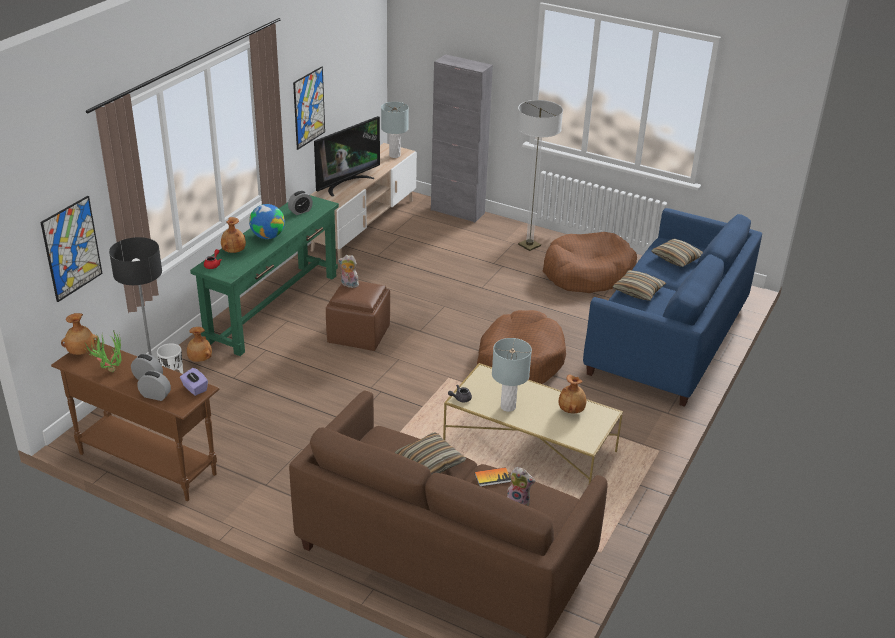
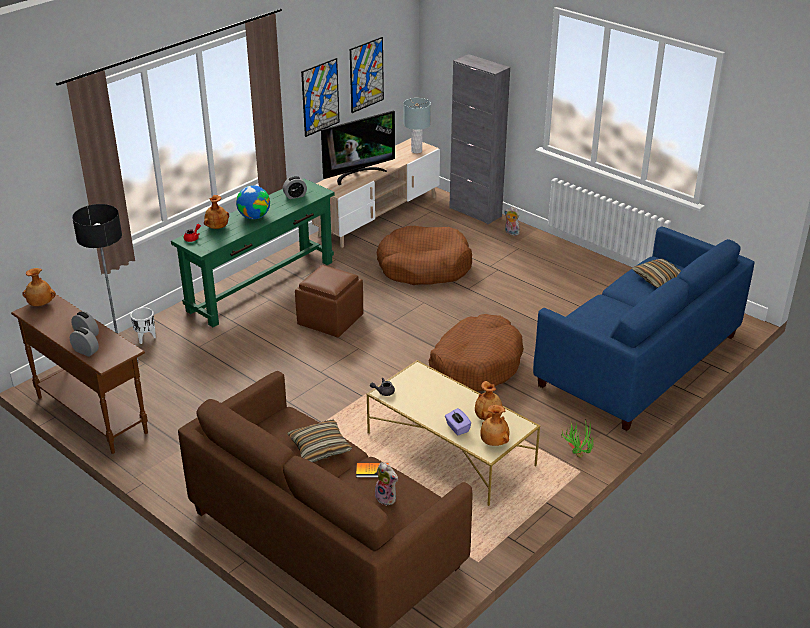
camera: 15 degrees right, 0 degrees up
(72, 248) = (43, 209): picture -> picture (366, 75)
(109, 369) = (57, 323): potted plant -> potted plant (576, 454)
(194, 388) = (122, 349): purple tissue box -> purple tissue box (457, 428)
(200, 359) = (175, 326): brown vase -> brown vase (493, 442)
(348, 285) = (322, 271): plush toy -> plush toy (511, 233)
(508, 407) = (426, 406): grey table lamp -> none
(529, 245) = (533, 252): floor lamp -> none
(587, 274) = (581, 286): brown dog bed -> brown dog bed (424, 267)
(638, 291) = (603, 307): pillow -> none

